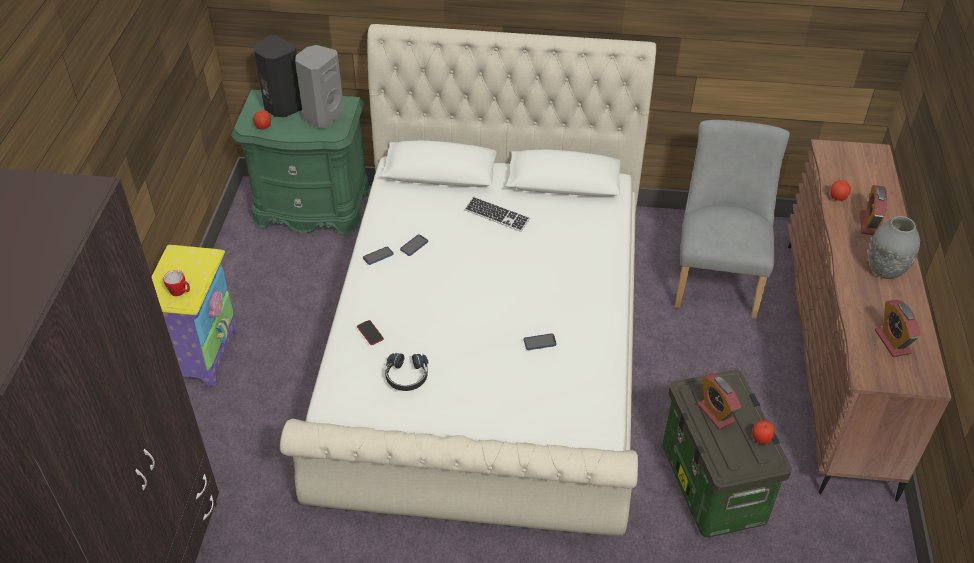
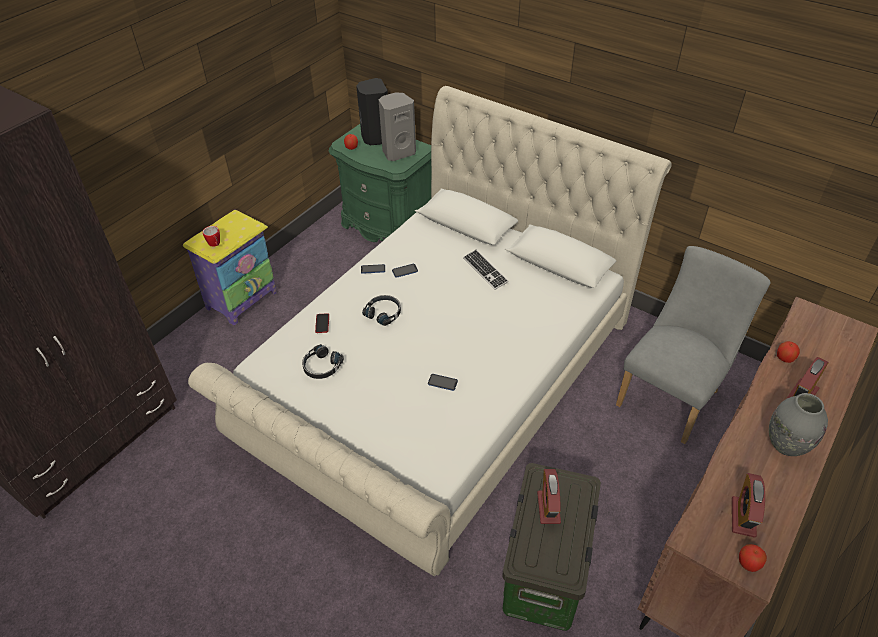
camera: 30 degrees right, 0 degrees up
(427, 297) = (384, 313): none -> black headphones
(761, 439) = (574, 550): apple -> apple (748, 564)

